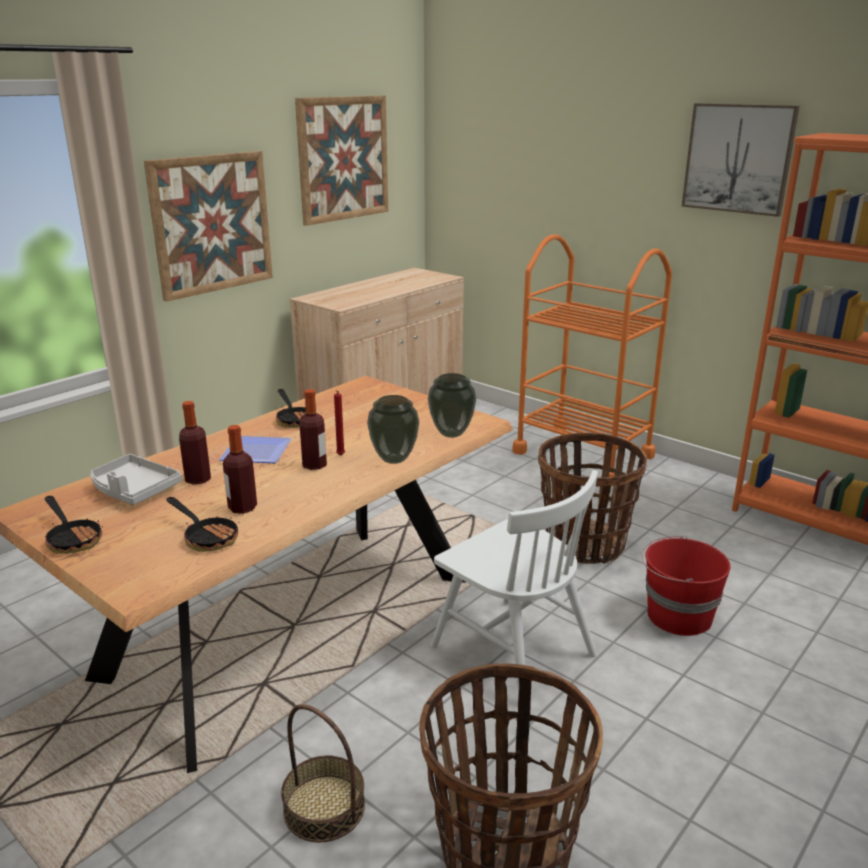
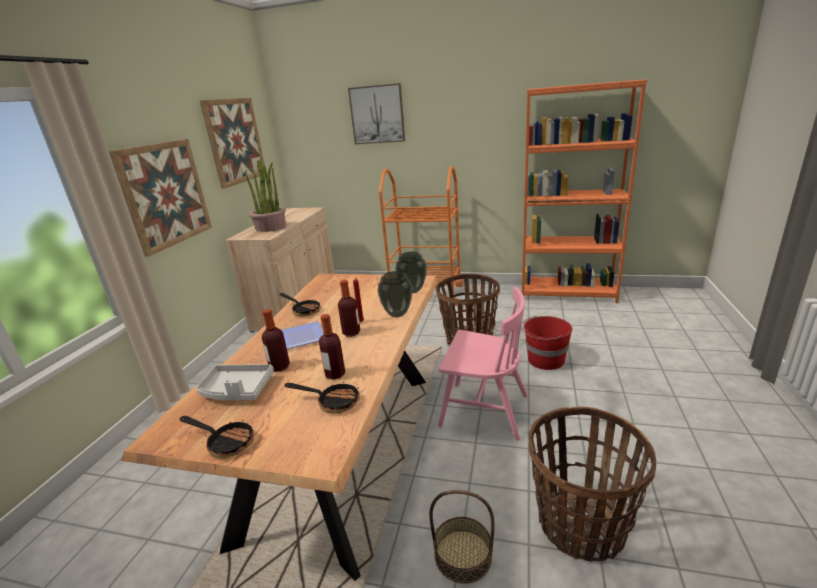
camera: 25 degrees left, 0 degrees up
(360, 293) = (271, 227): none -> potted plant
(512, 650) = (483, 410): white chair -> pink chair
(738, 158) = (482, 109): picture -> picture (377, 114)

